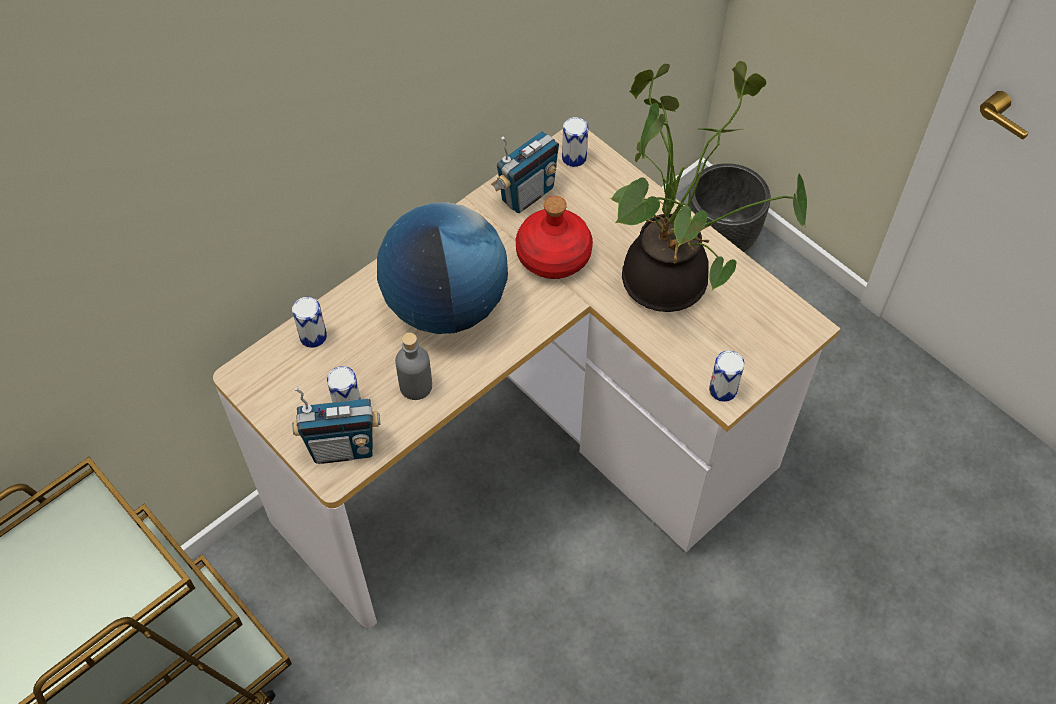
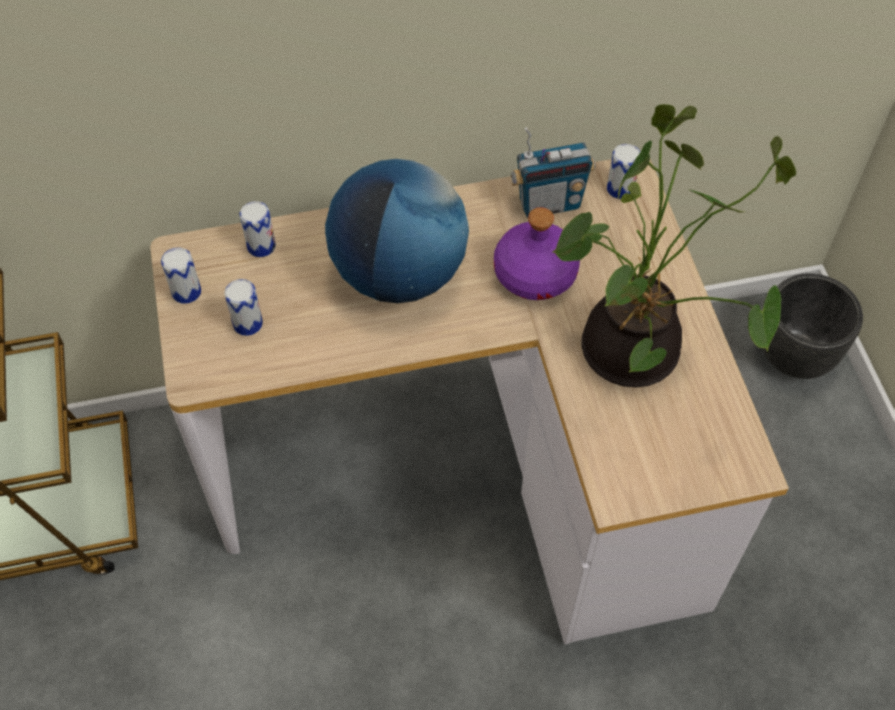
camera: 30 degrees right, 0 degrees up
(343, 448) = (216, 361): radio -> none
(416, 386) = (320, 336): grey bottle -> none
(554, 255) = (536, 274): red bottle -> purple bottle
(723, 390) = (617, 488): can -> can (186, 292)

